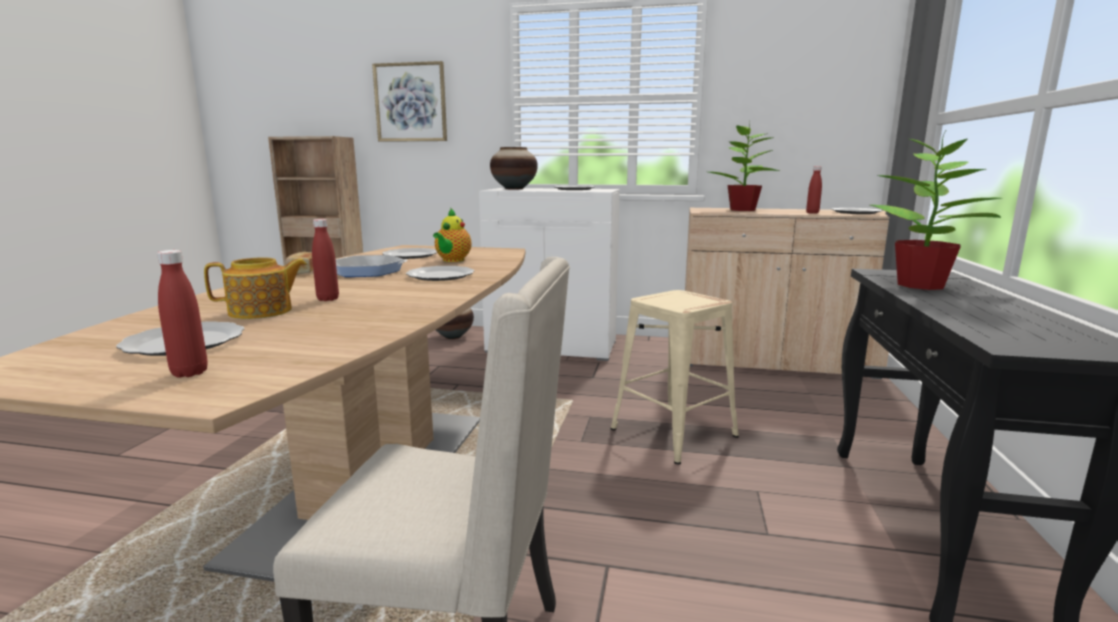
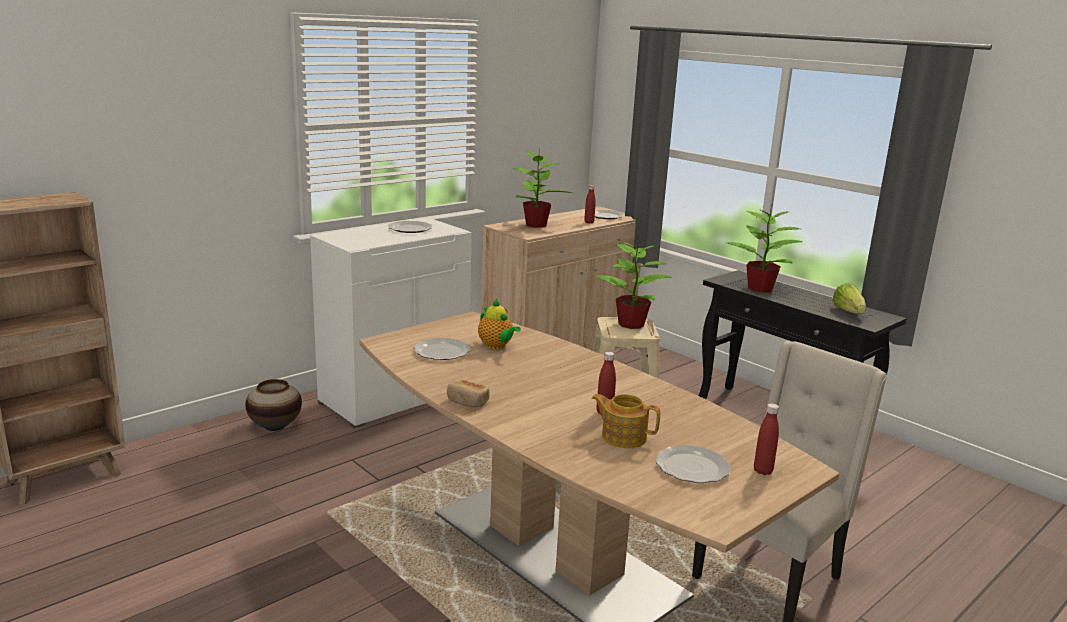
camera: 55 degrees left, 5 degrees up
(262, 311) = (623, 437): teapot -> teapot turned 75 degrees counterclockwise
(366, 271) = (503, 381): frying pan -> none
(410, 102) = (161, 134): picture -> none
(440, 276) = (564, 365): plate -> none
(514, 189) = (353, 238): vase -> none
(693, 299) = (632, 324): none -> potted plant
(1025, 328) = (848, 312): none -> lettuce

